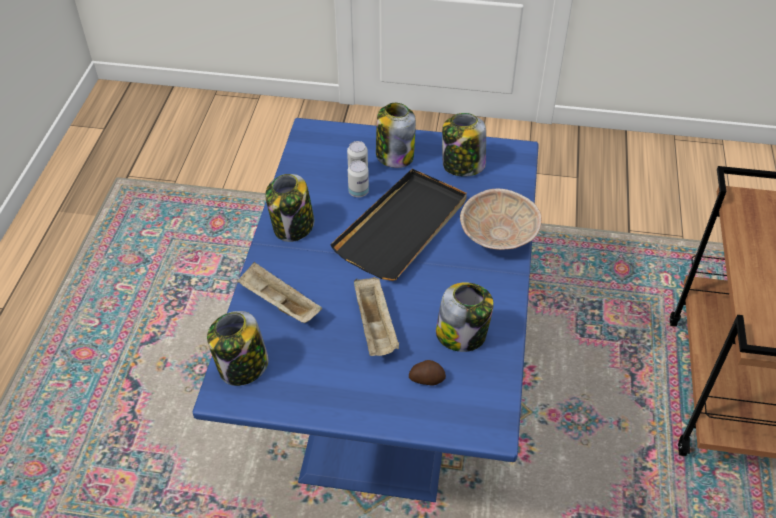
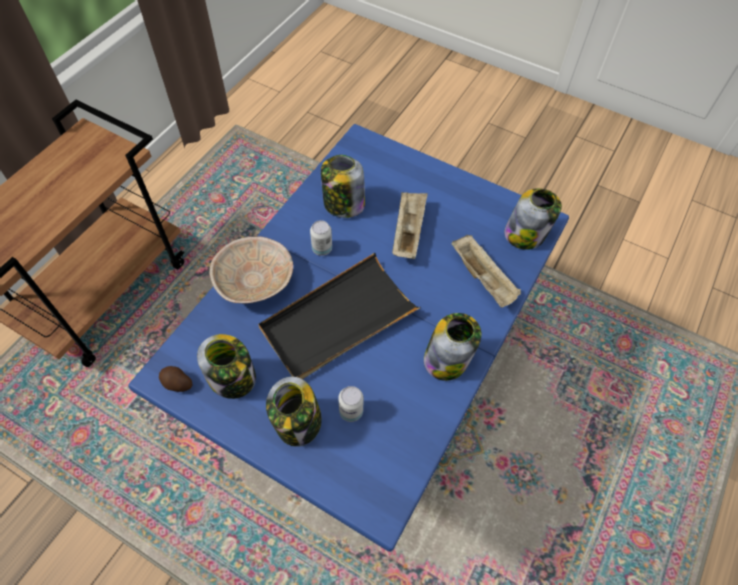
camera: 160 degrees left, 10 degrees up
(358, 192) = (362, 381): can -> can (322, 249)
(426, 378) = (387, 182): potato -> potato (177, 383)

